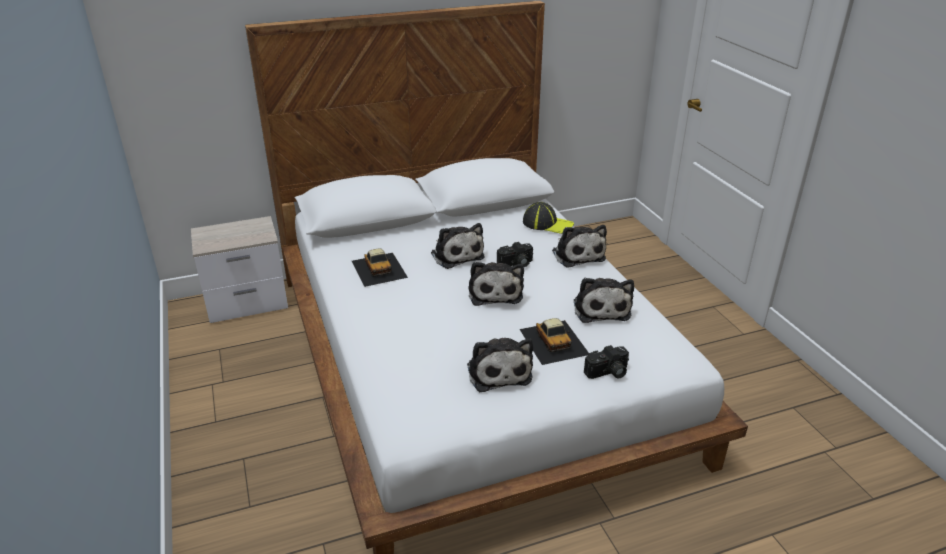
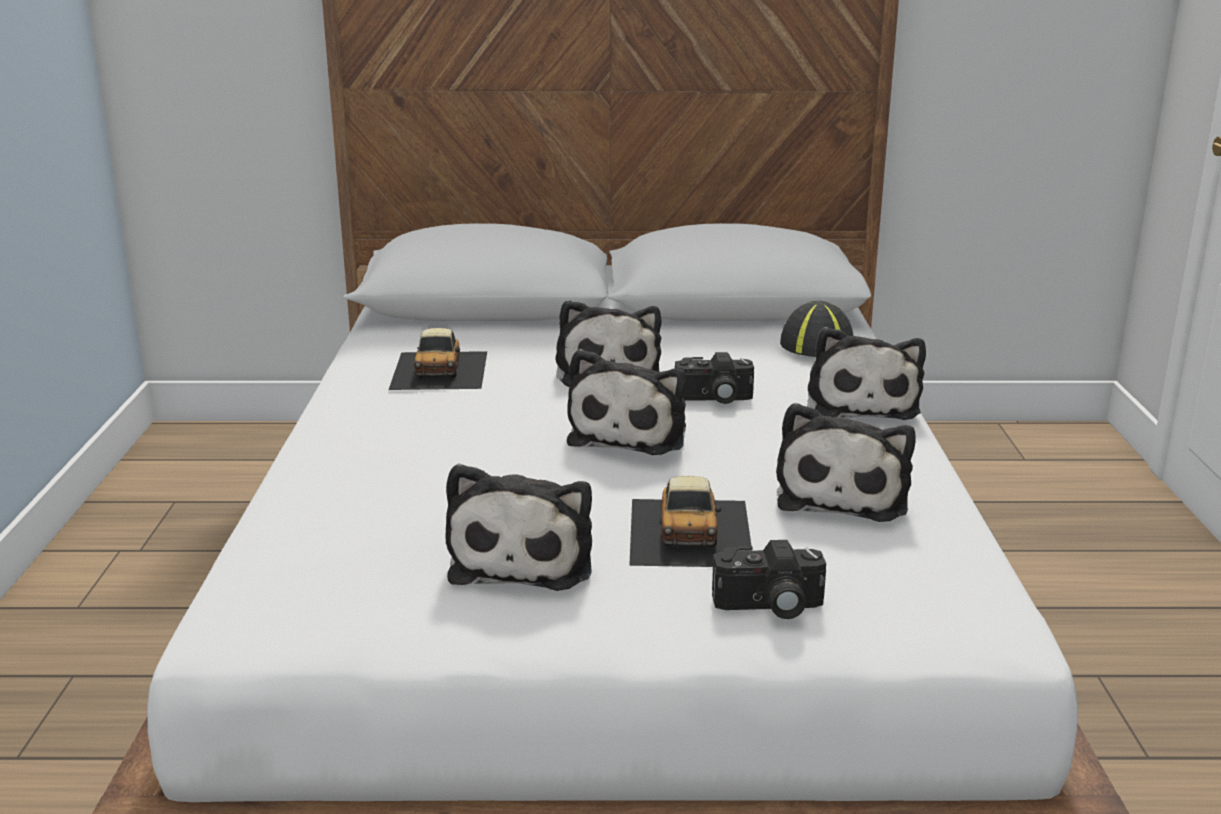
camera: 20 degrees right, 10 degrees down
(249, 302) = (276, 444): nightstand -> none

